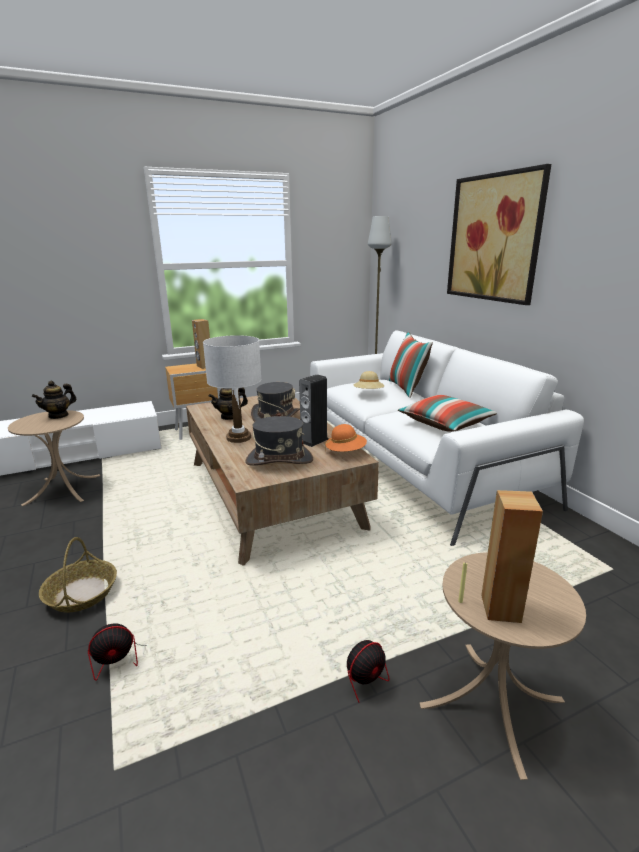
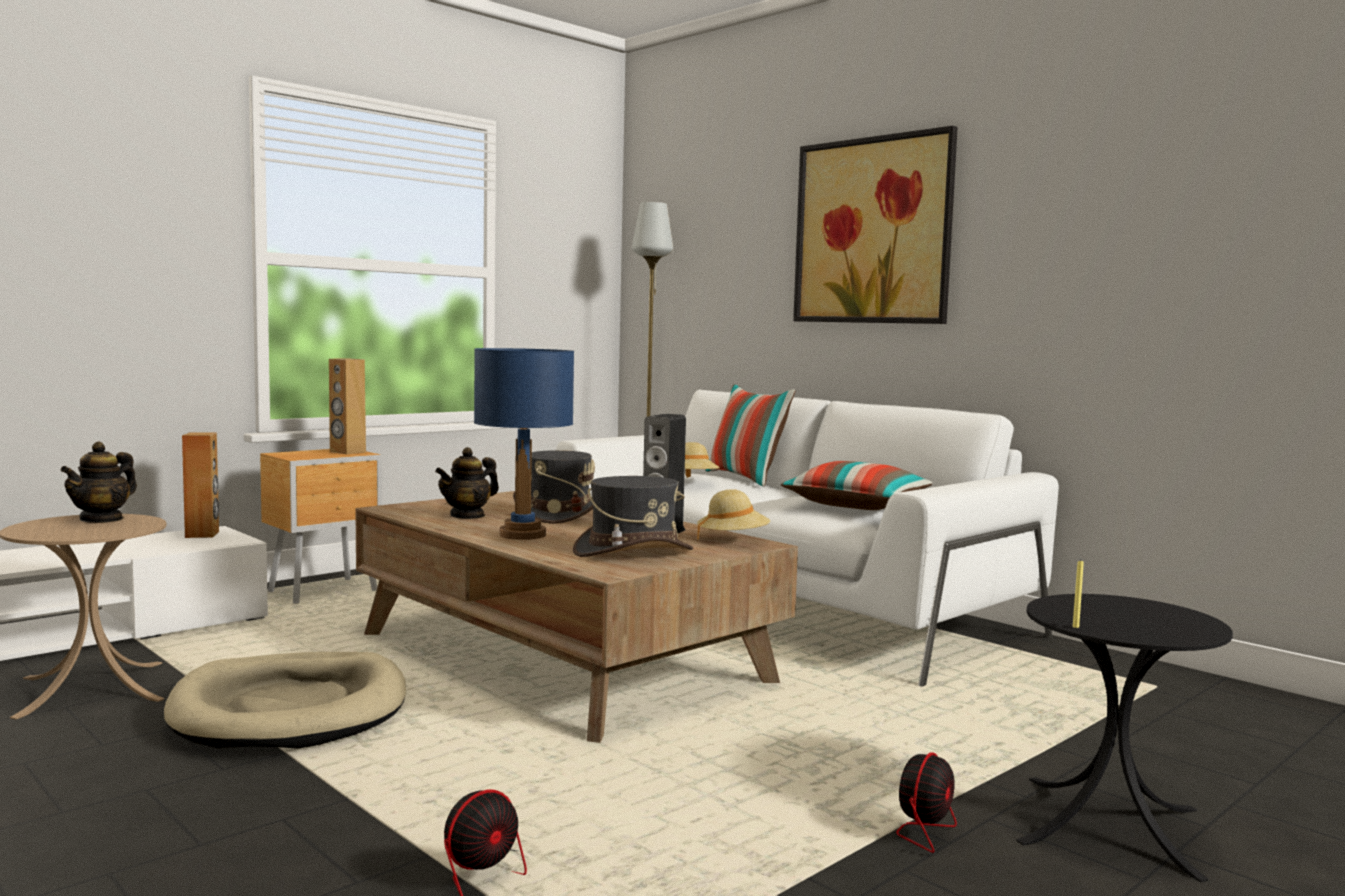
camera: 20 degrees left, 15 degrees down
(81, 593) = (306, 812): basket -> none
(127, 516) = (290, 710): none -> beige dog bed
(238, 438) = (522, 535): white table lamp -> blue table lamp
(345, 452) = (732, 540): orange hat -> beige hat
(492, 703) = (1110, 825): beige side table -> black side table
(501, 608) = (1129, 627): brown speaker -> brown speaker (202, 534)

